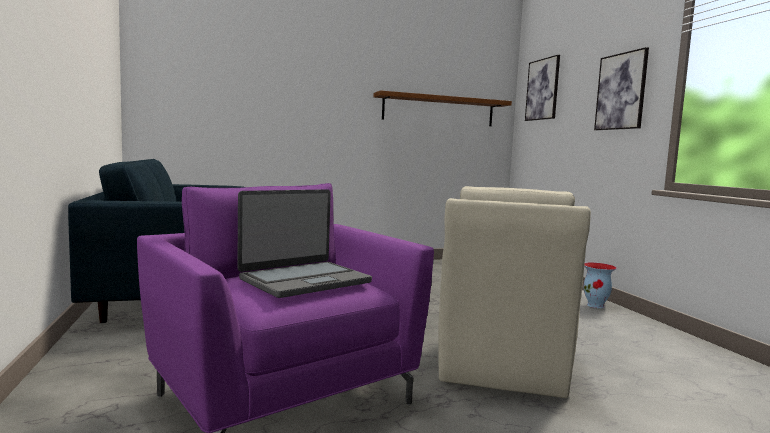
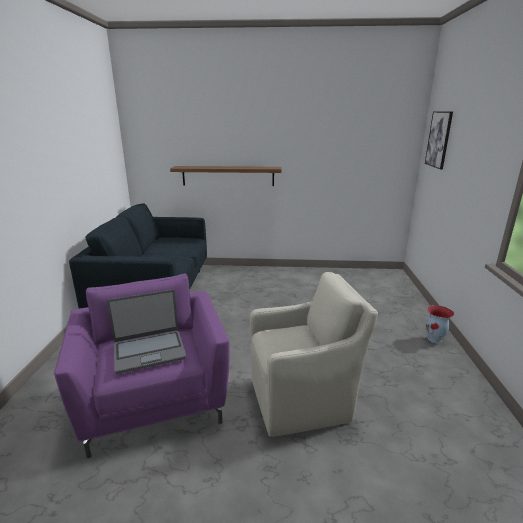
camera: 20 degrees right, 15 degrees up
(438, 110) = (350, 155): brown shelf -> brown shelf (228, 176)
(500, 368) = (303, 399): beige armchair -> beige armchair turned 135 degrees counterclockwise
(621, 91) = (484, 164): picture -> none

